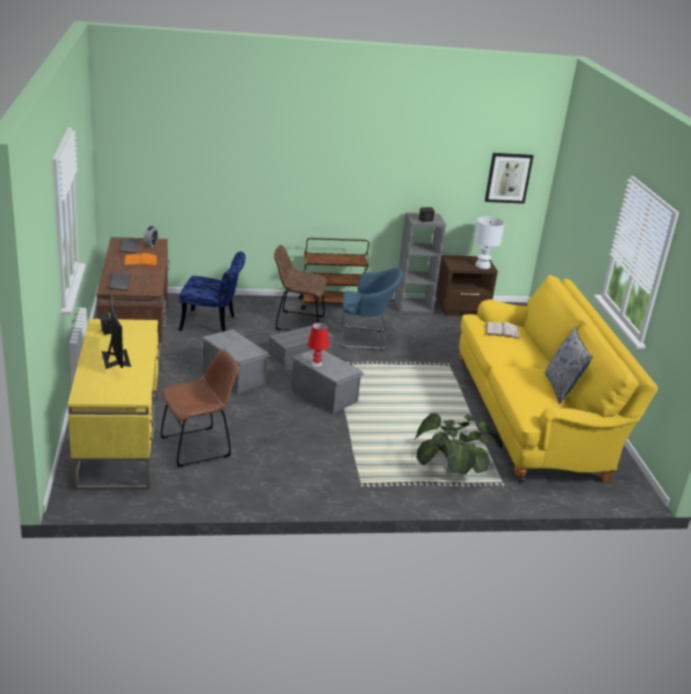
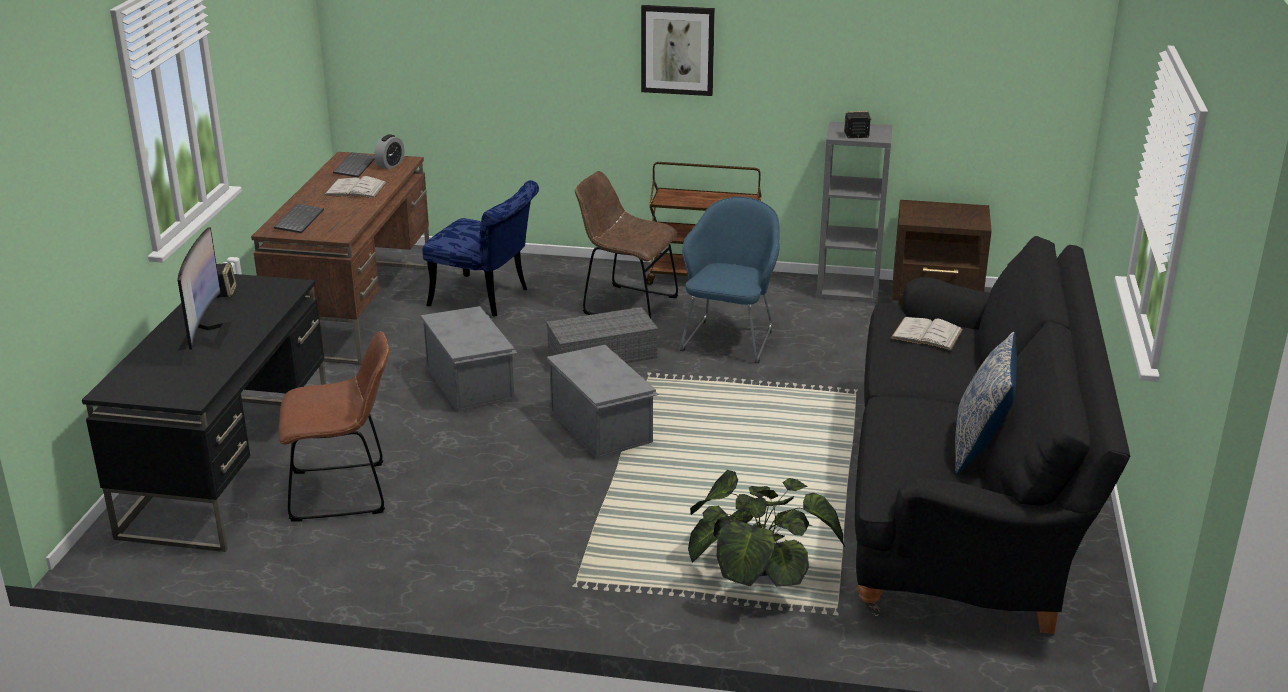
camera: 20 degrees right, 0 degrees up
(119, 439) = (230, 468): yellow desk -> black desk
(140, 261) = (355, 189): orange book -> white book
(316, 364) = (580, 371): red table lamp -> none
(365, 339) = (729, 338): blue armchair -> blue armchair turned 90 degrees counterclockwise
(483, 265) = (968, 220): white table lamp -> none
(508, 178) = (1020, 61): picture -> picture (677, 50)
(533, 418) = (964, 500): yellow sofa -> black sofa

